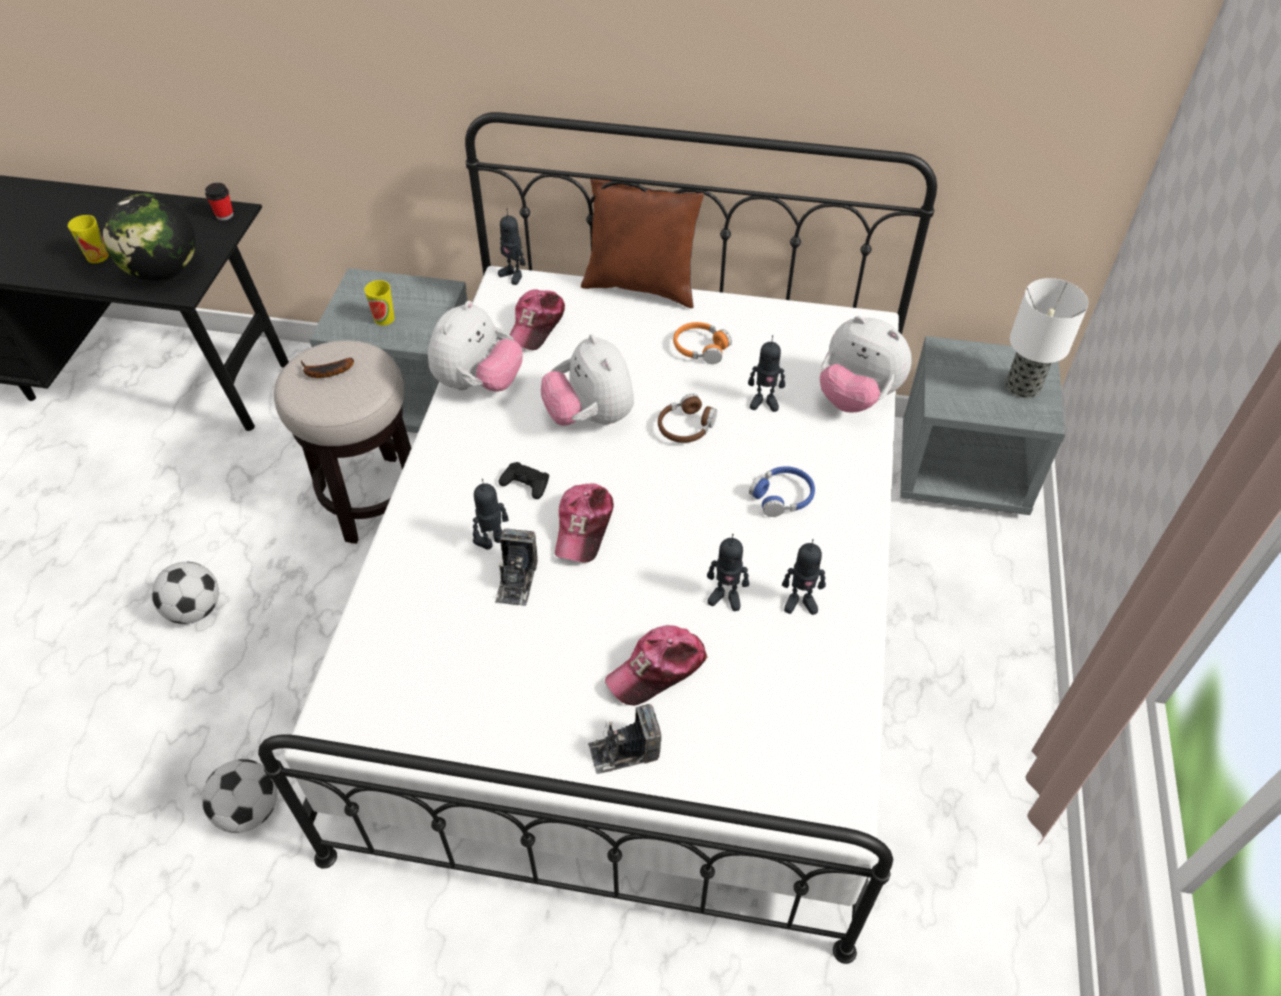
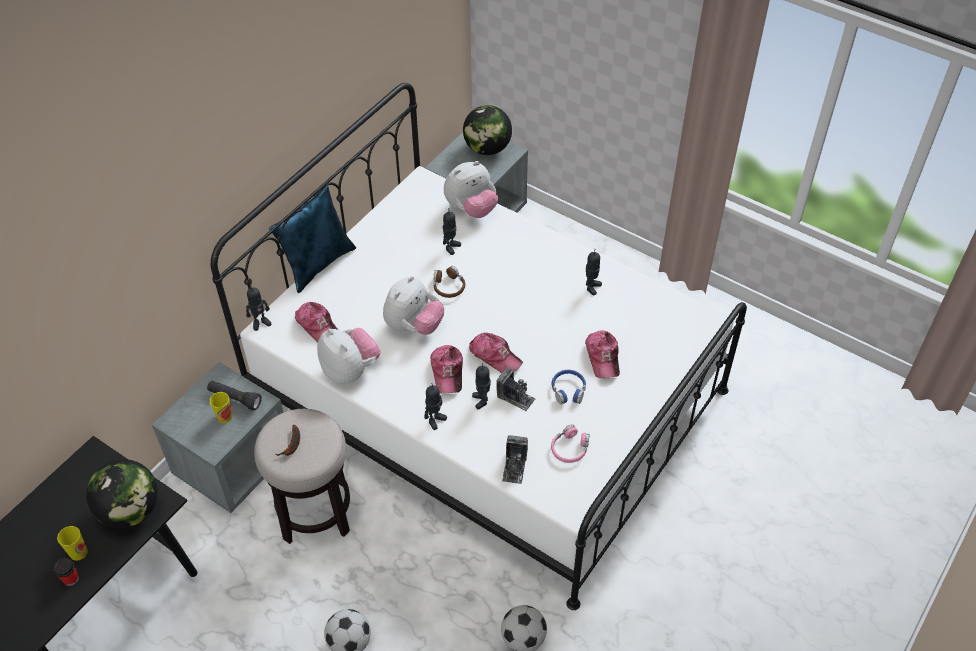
camera: 65 degrees left, 0 degrees up
(224, 215) = (89, 460): cup -> cup (71, 578)
(414, 316) = (235, 399): none -> black flashlight
(446, 687) = (570, 448): none -> pink headphones
(525, 483) = (447, 372): black game controller -> cap
(590, 417) = (414, 326): plush toy -> plush toy turned 60 degrees counterclockwise
(624, 751) = (642, 386): camera -> camera (514, 467)
(642, 286) = (318, 264): brown pillow -> blue pillow
(700, 348) = (391, 257): orange headphones -> none
(725, 597) = (573, 314): toy robot -> toy robot (435, 420)
(782, 497) = (522, 267): blue headphones -> blue headphones (568, 390)
(1023, 387) = (487, 148): table lamp -> globe

